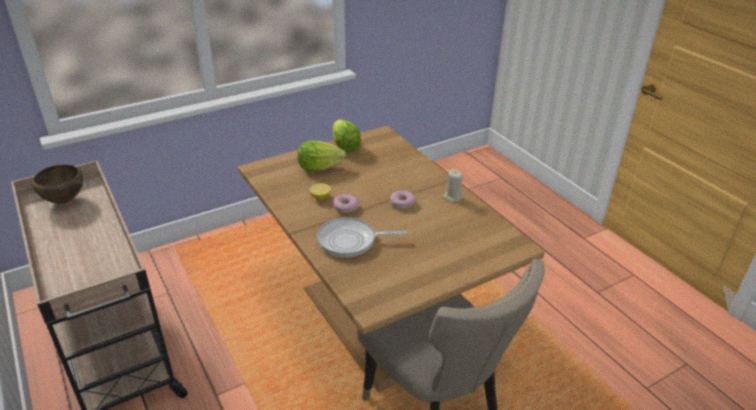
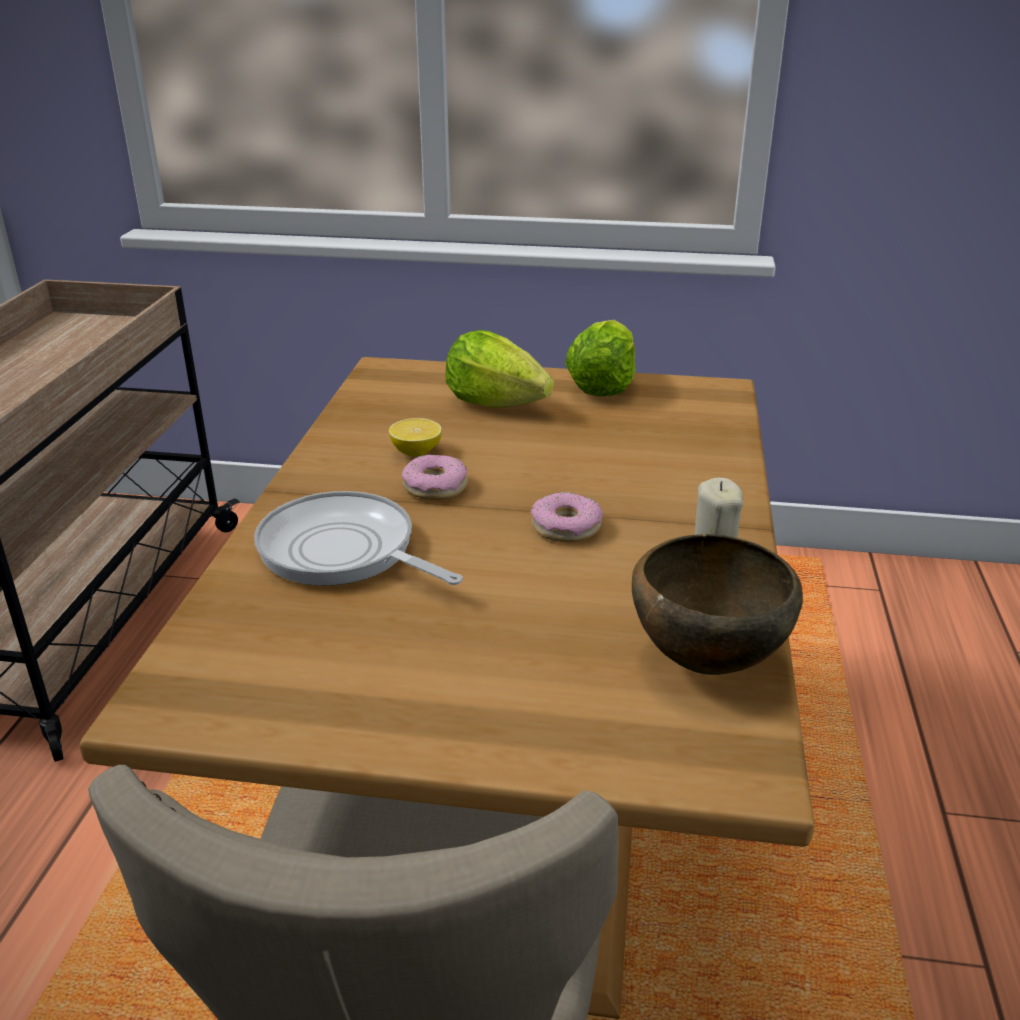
camera: 40 degrees right, 5 degrees down
(64, 201) = (87, 333): brown bowl -> brown bowl (704, 663)

